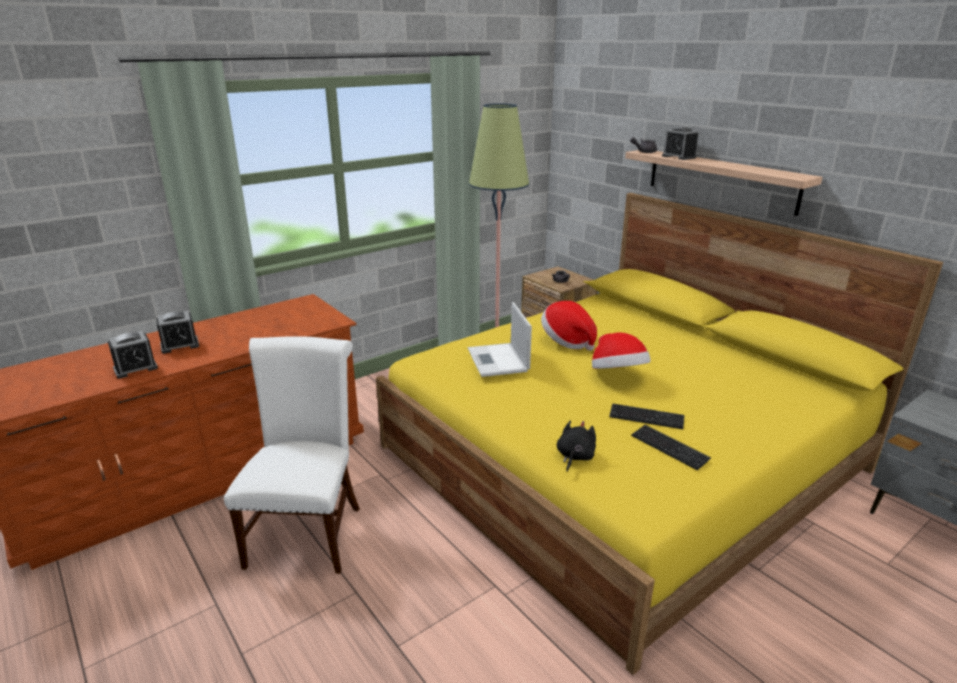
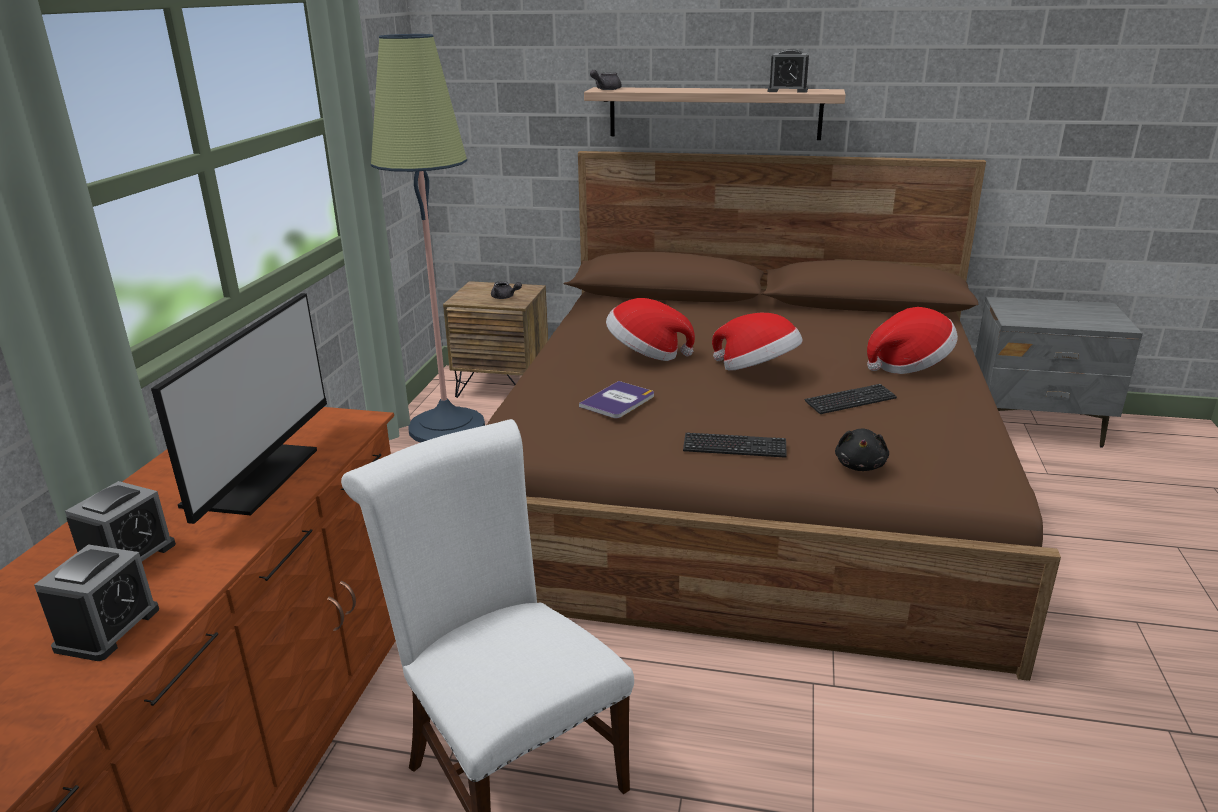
camera: 40 degrees left, 0 degrees up
(261, 331) = (254, 477): none -> monitor
(498, 361) = (618, 401): laptop -> book
(574, 457) = (860, 465): black plush toy -> black plush toy turned 150 degrees counterclockwise
(621, 458) = (746, 484): yellow bed -> brown bed
(669, 448) = (915, 420): keyboard -> keyboard (734, 447)
(678, 157) = (659, 89): alarm clock -> alarm clock (787, 90)
(738, 413) = (909, 365): none -> hat

